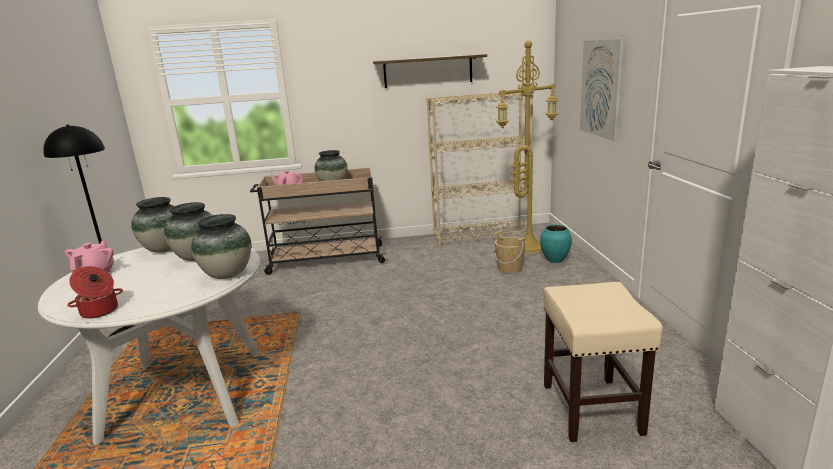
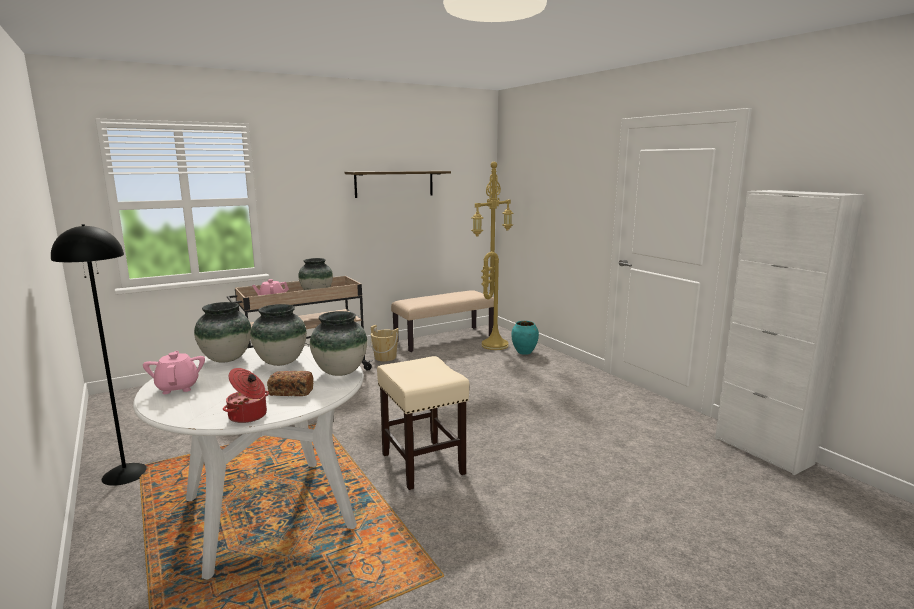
camera: 25 degrees left, 5 degrees down
(162, 291) = (291, 392): none -> bread
(481, 236) = (444, 339): beige bookcase -> beige bench
(510, 268) = (492, 362): beige bucket -> beige bucket (385, 357)
(592, 409) = (640, 453): beige stool -> beige stool (423, 464)
(600, 88) = (557, 204): picture -> none

